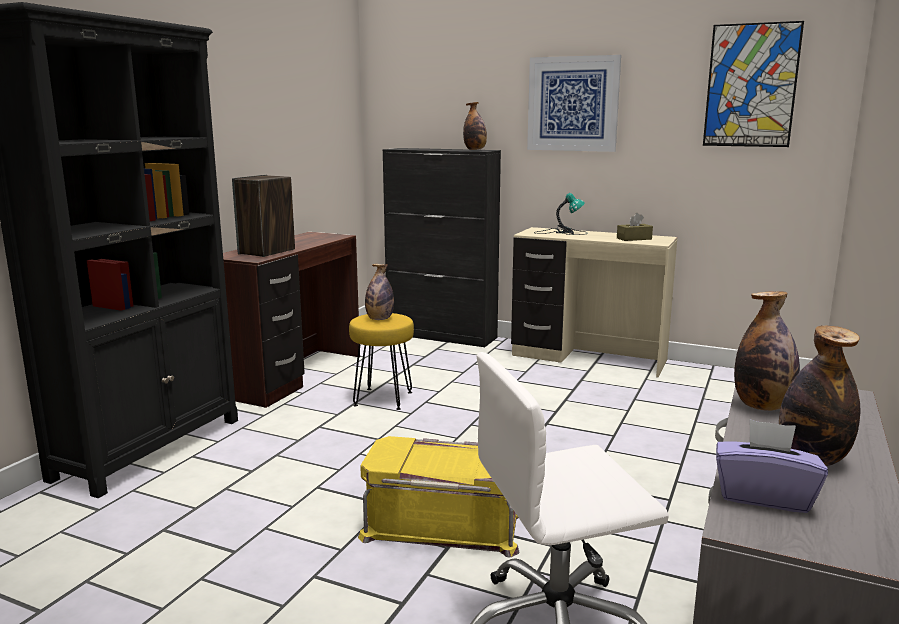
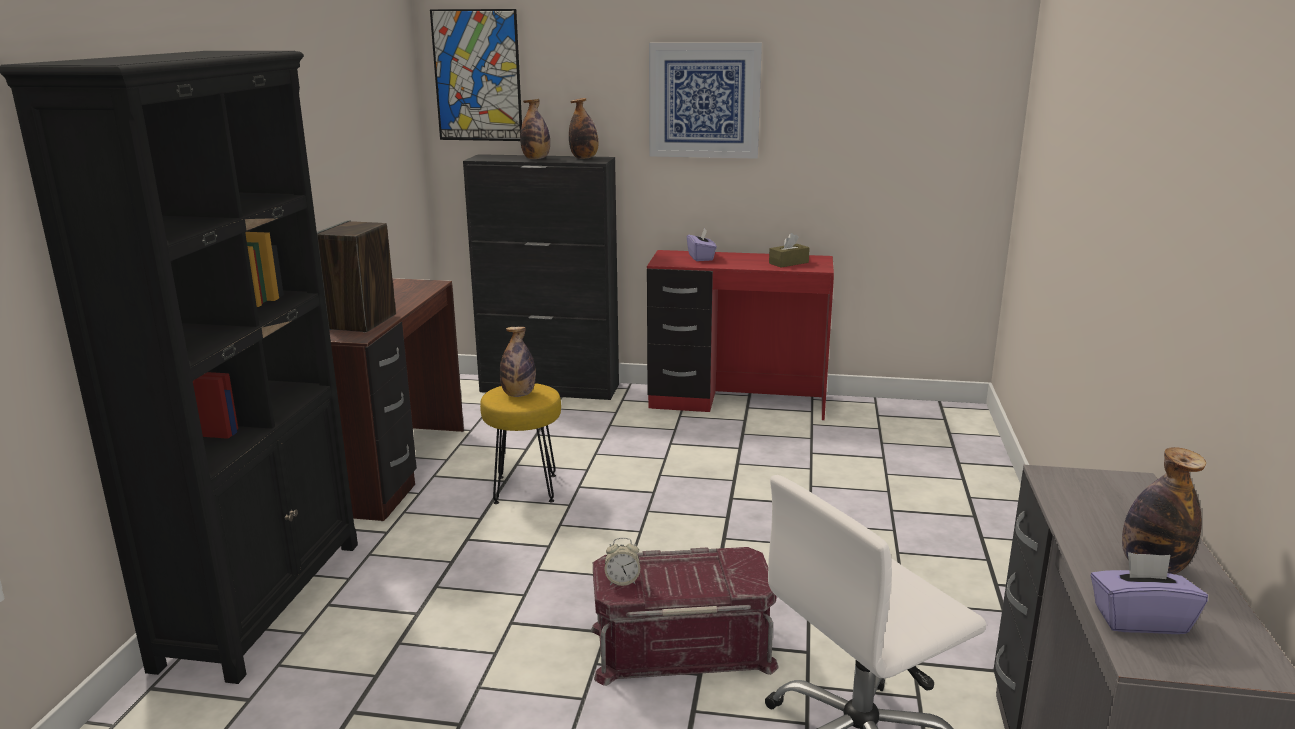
camera: 15 degrees left, 5 degrees up
(390, 455) = (622, 581): none -> alarm clock
(444, 524) = (681, 646): yellow storage box -> red storage box
(562, 232) = (701, 257): table lamp -> purple tissue box
(588, 358) = (737, 403): beige desk -> red desk
(751, 86) = (911, 82): picture -> picture (477, 76)
(763, 406) = (1073, 507): bottle -> bottle (536, 159)

